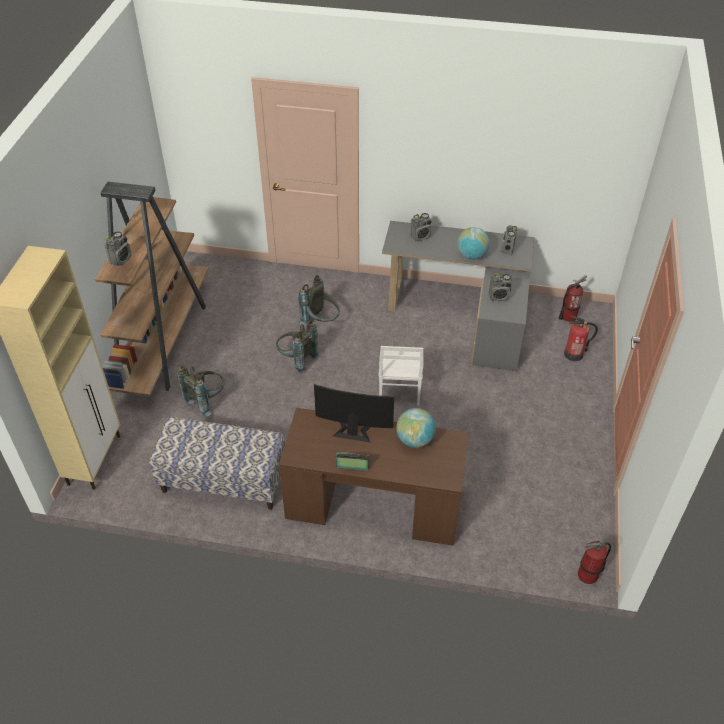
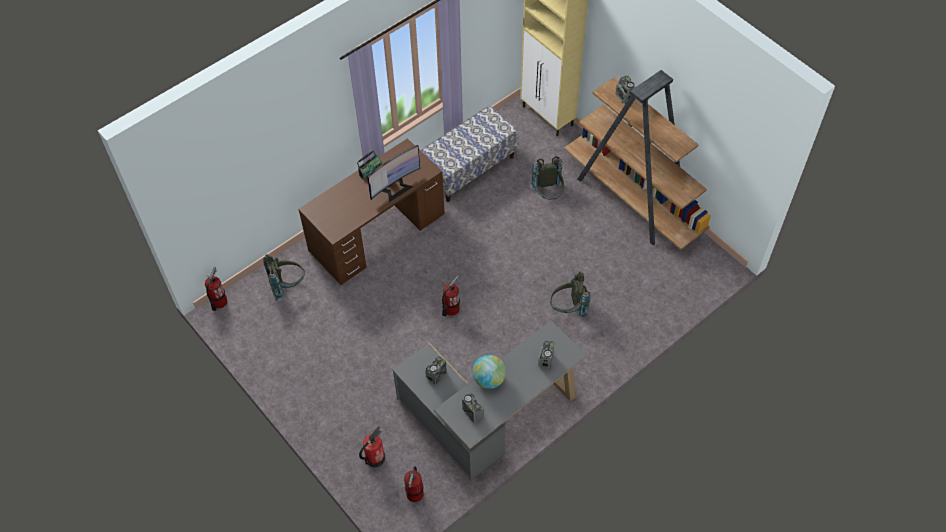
camera: 130 degrees right, 10 degrees up
(296, 360) = (541, 268): grey backpack -> grey backpack (287, 285)
(399, 392) = (451, 309): white chair -> fire extinguisher
(415, 440) = (355, 213): globe -> none

